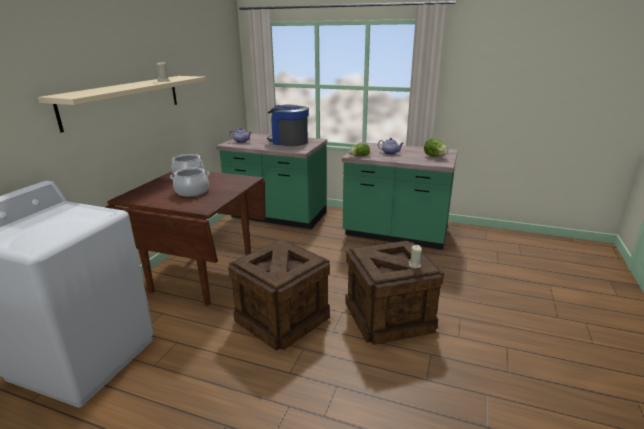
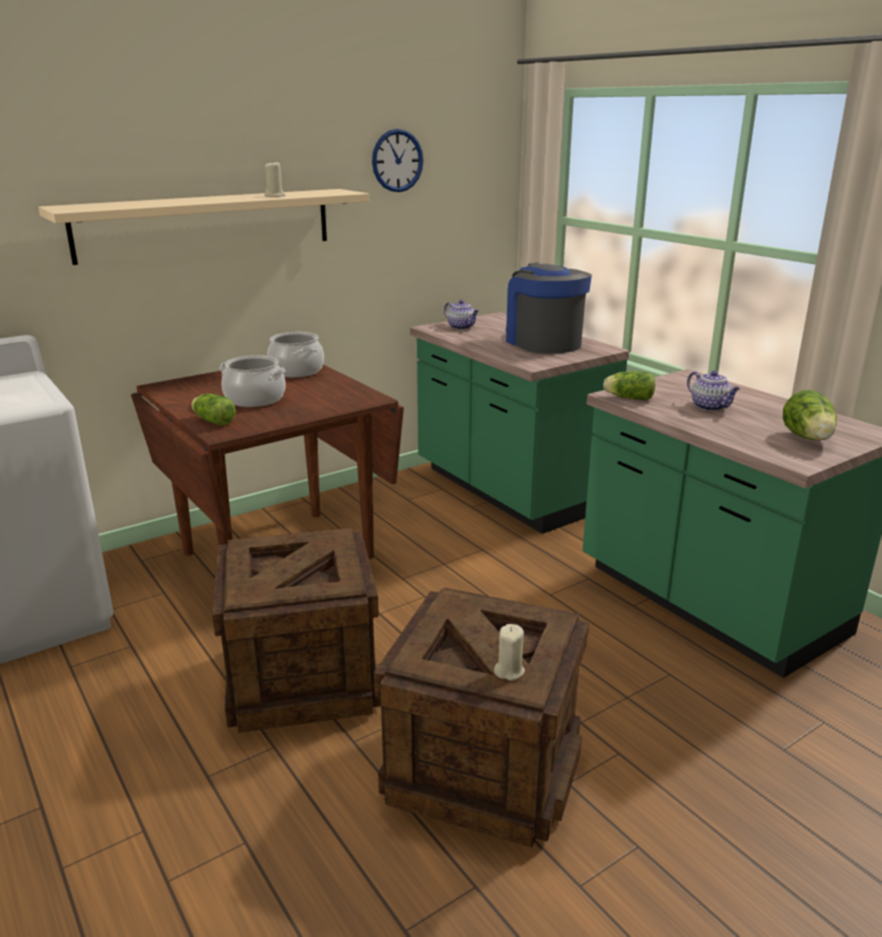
camera: 35 degrees right, 0 degrees up
(189, 205) = (213, 421): none -> lettuce
(199, 59) = (397, 160): none -> wall clock

